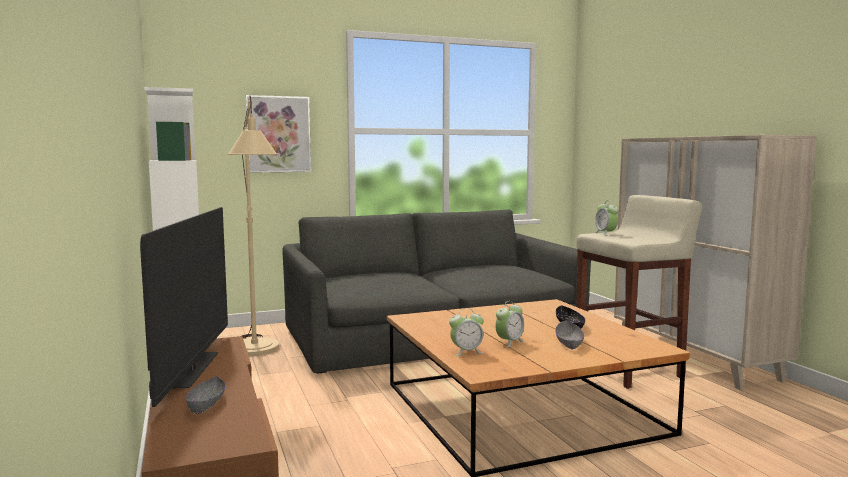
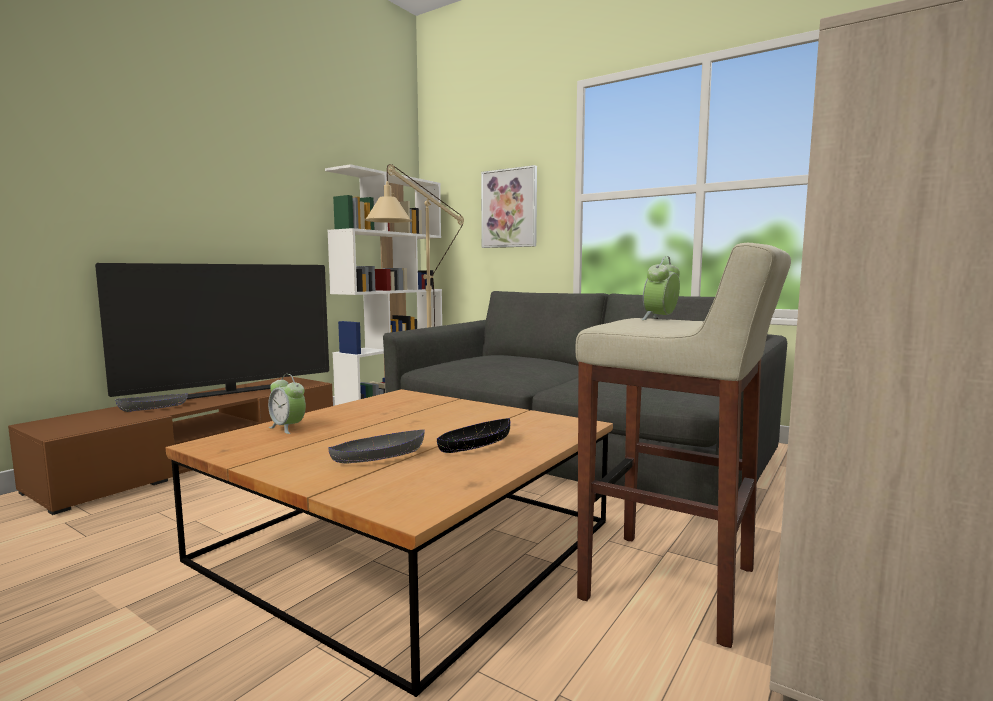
camera: 55 degrees right, 0 degrees up
(509, 342) = (347, 435): alarm clock -> none

